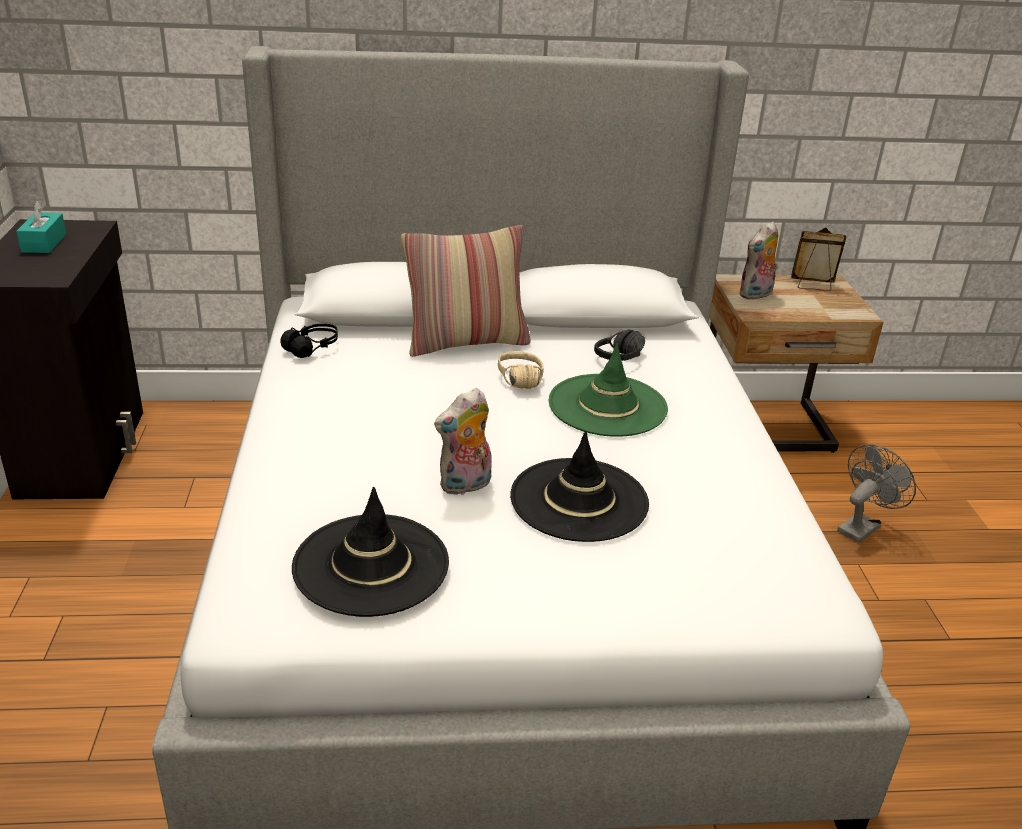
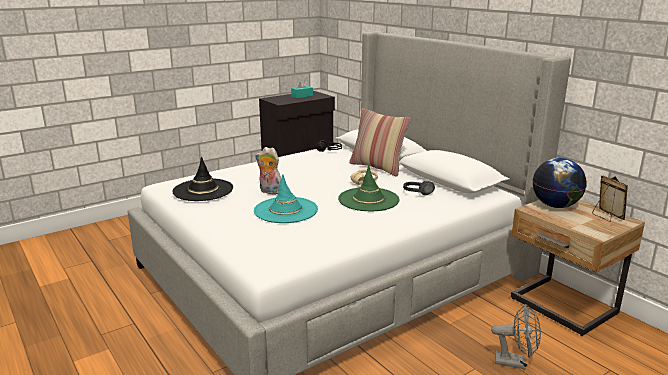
camera: 60 degrees right, 10 degrees down
(579, 500) = (286, 210): black hat -> turquoise hat
(756, 295) = (555, 206): plush toy -> globe

